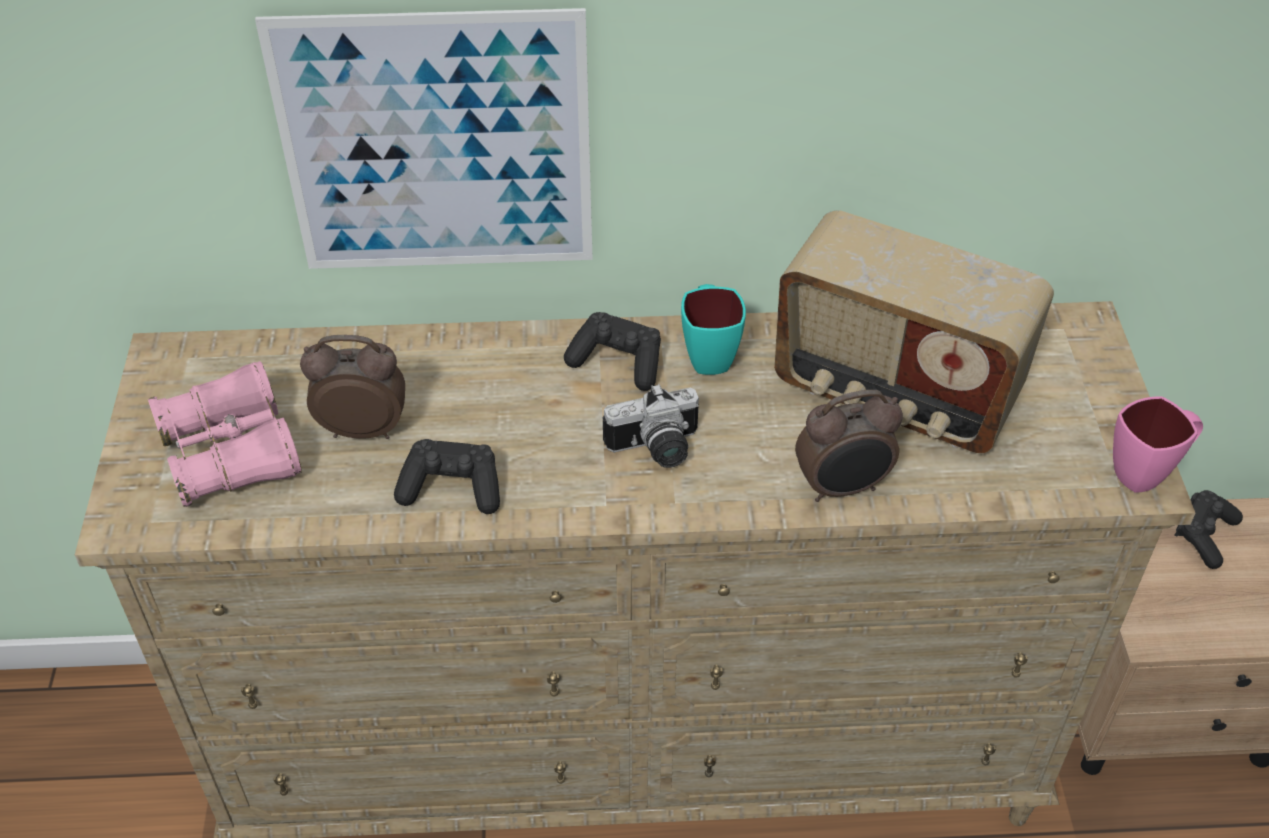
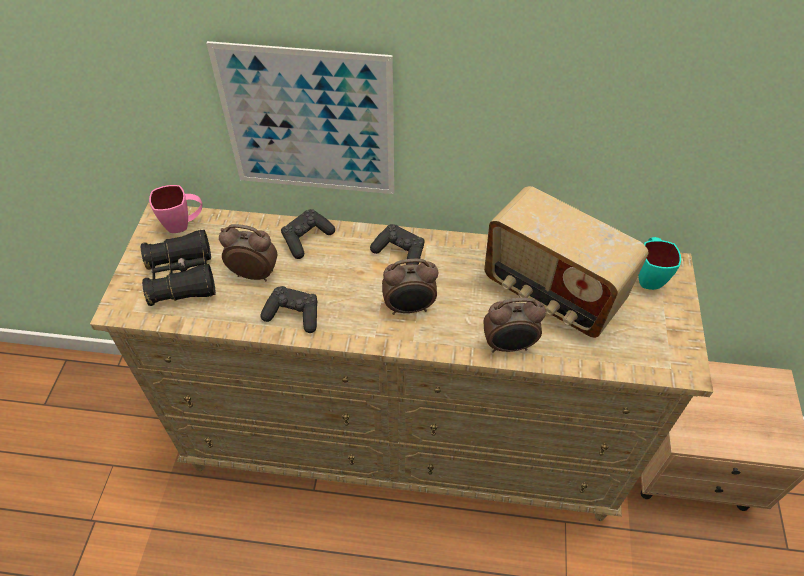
camera: 10 degrees right, 5 degrees up
(231, 453) = (182, 277): pink binoculars -> black binoculars
(656, 450) = (409, 308): camera -> alarm clock
(708, 353) = (451, 255): turquoise mug -> turquoise mug (648, 276)
(1147, 472) = (689, 362): pink mug -> pink mug (184, 224)
(1203, 536) = (728, 384): black game controller -> black game controller (306, 239)

